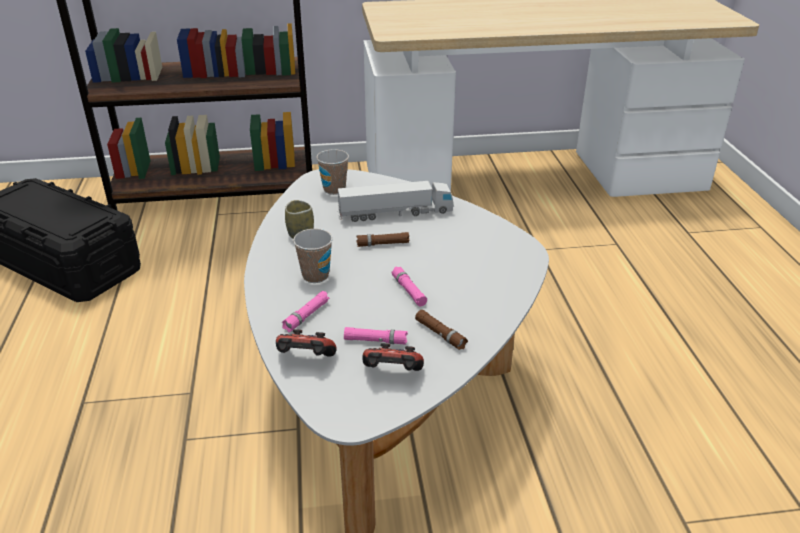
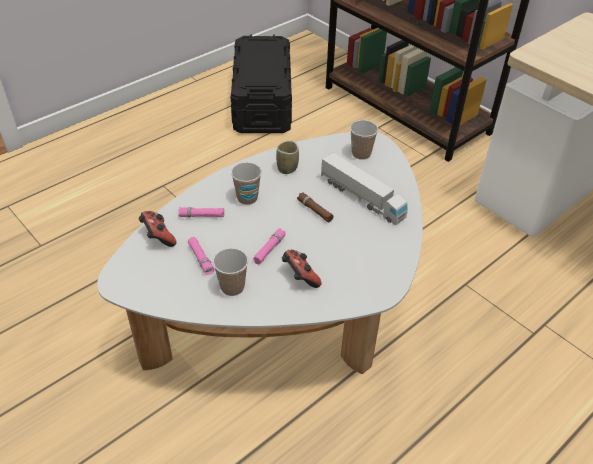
camera: 55 degrees right, 10 degrees up
(392, 375) = (172, 282): game controller -> game controller (299, 277)
(440, 334) = (232, 287): brown flashlight -> cup

